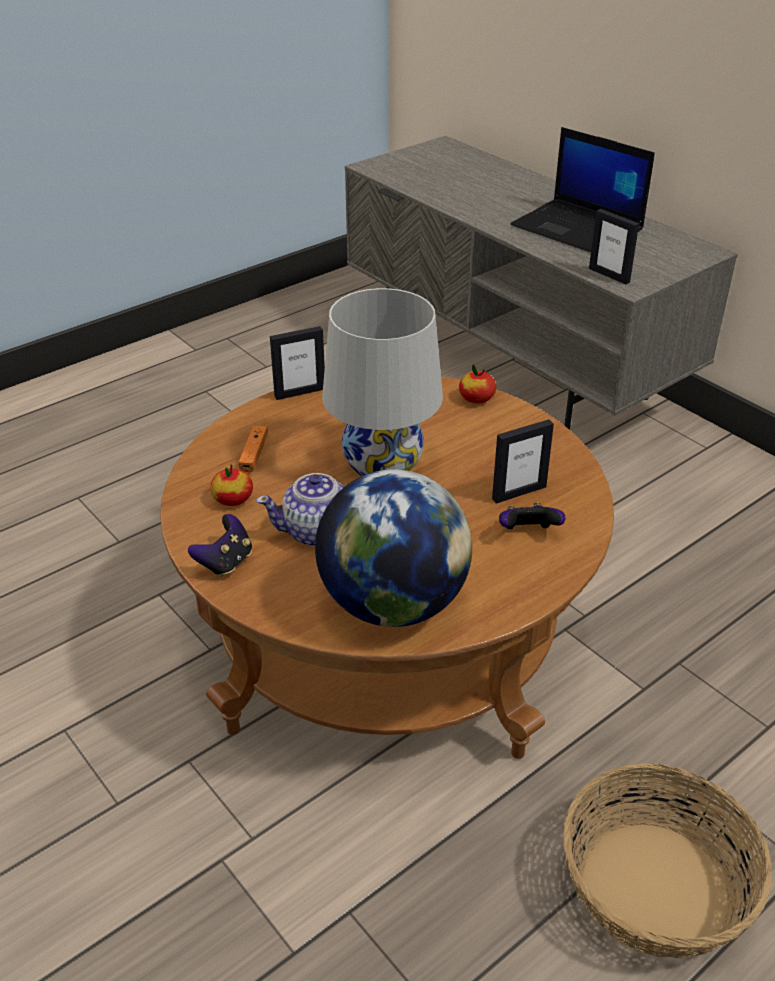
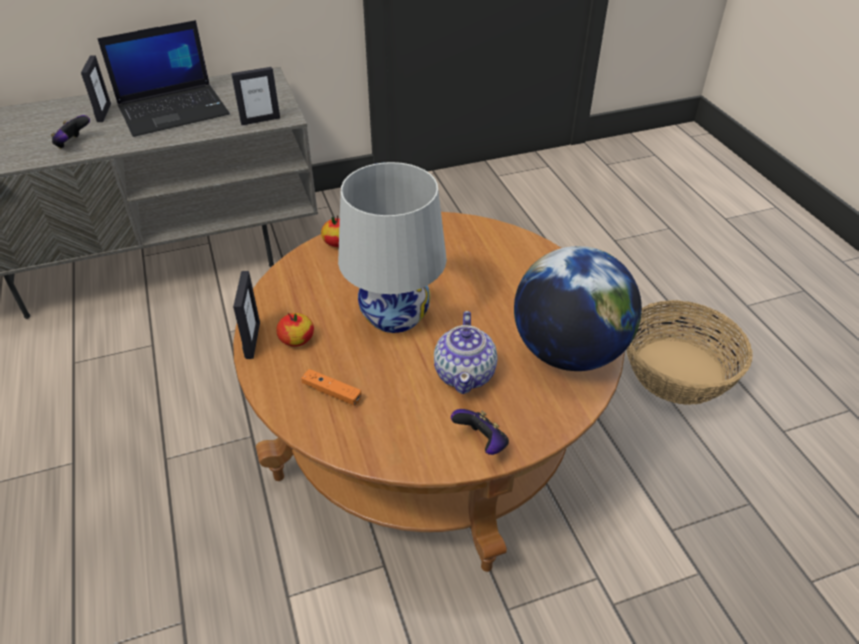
camera: 70 degrees left, 5 degrees up
(233, 499) = (393, 421): apple -> apple (296, 339)
(518, 492) = (468, 256): picture frame -> picture frame (104, 113)
(528, 533) = (516, 265): game controller -> game controller (73, 144)

